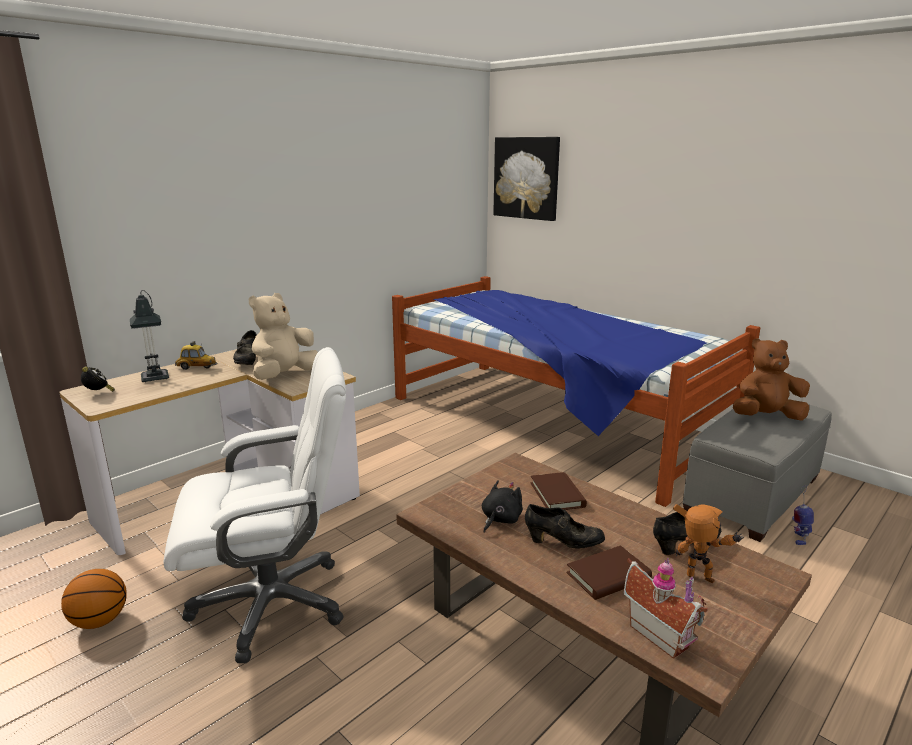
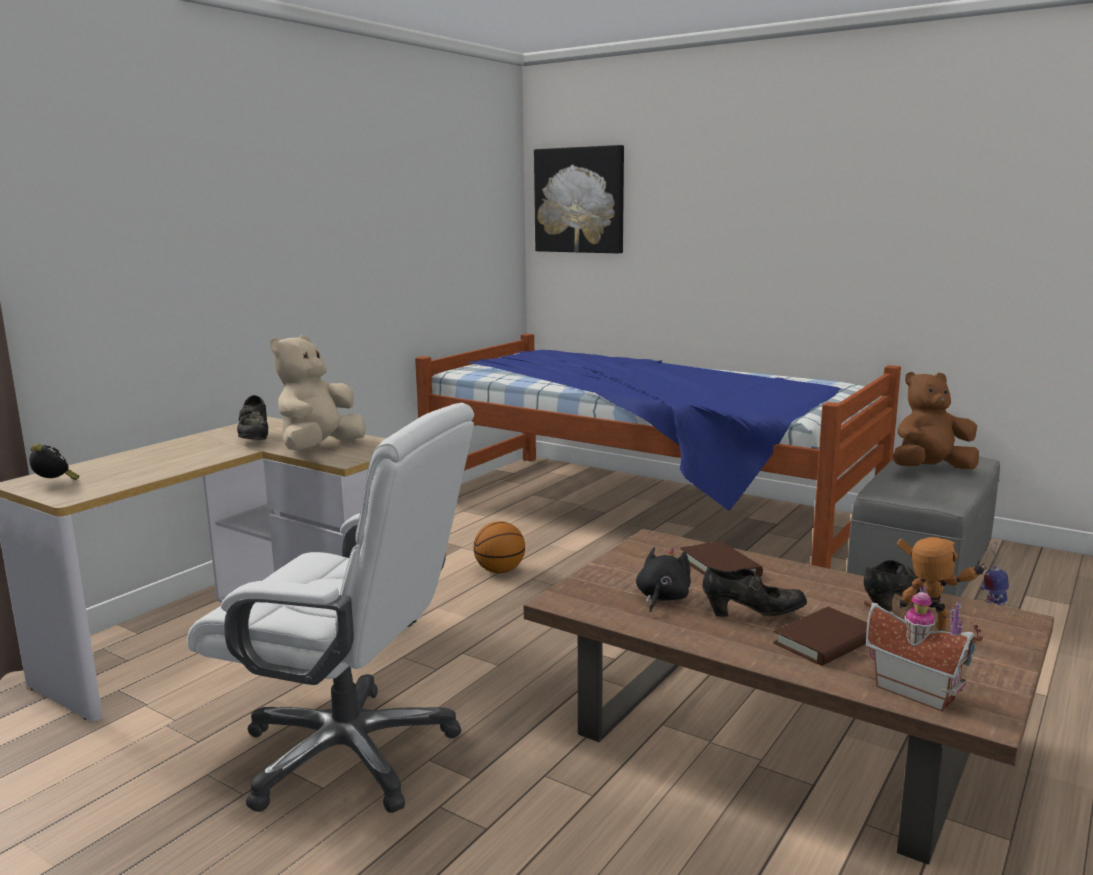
camera: 10 degrees left, 5 degrees down
(99, 621) = (98, 804): basketball -> basketball (499, 571)
(155, 380) = (131, 464): table lamp -> none
(196, 367) = (183, 448): toy car -> none
(272, 603) = (351, 753): white office chair -> white office chair turned 45 degrees clockwise

